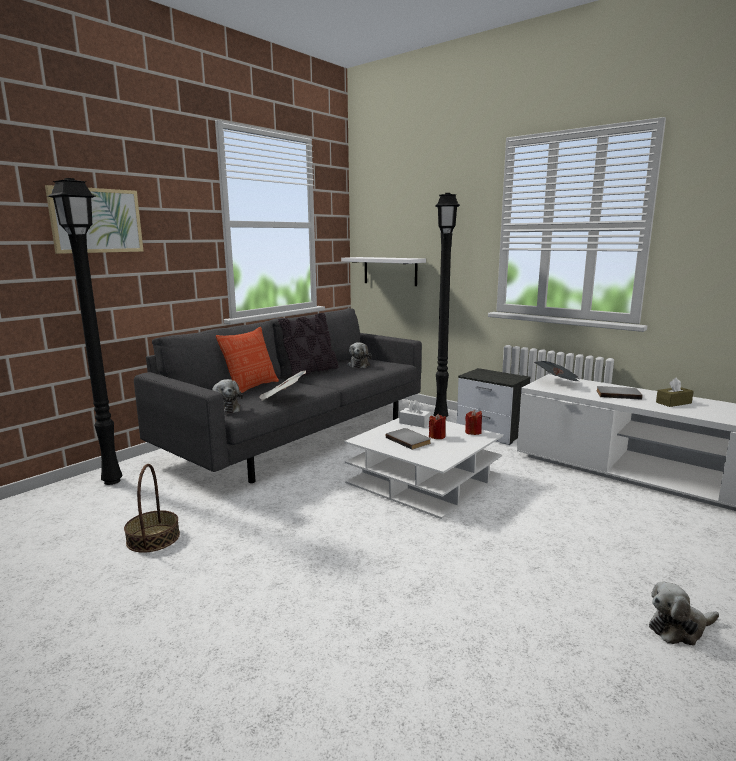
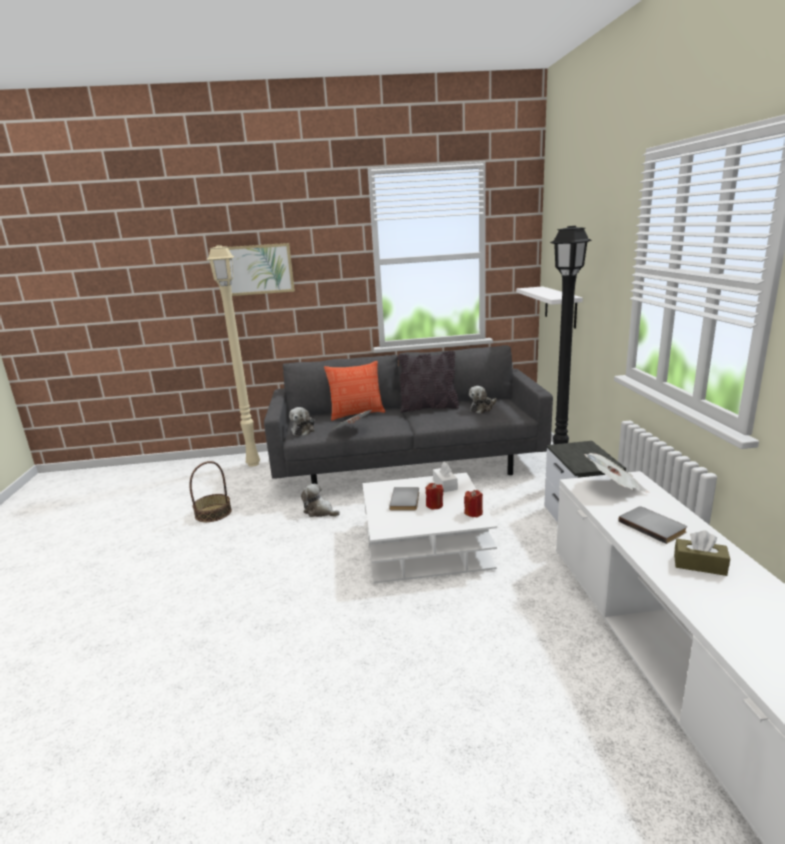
camera: 45 degrees right, 5 degrees up
(113, 480) = (254, 463): black floor lamp -> beige floor lamp
(679, 628) = (367, 787): plush toy -> plush toy (320, 511)

